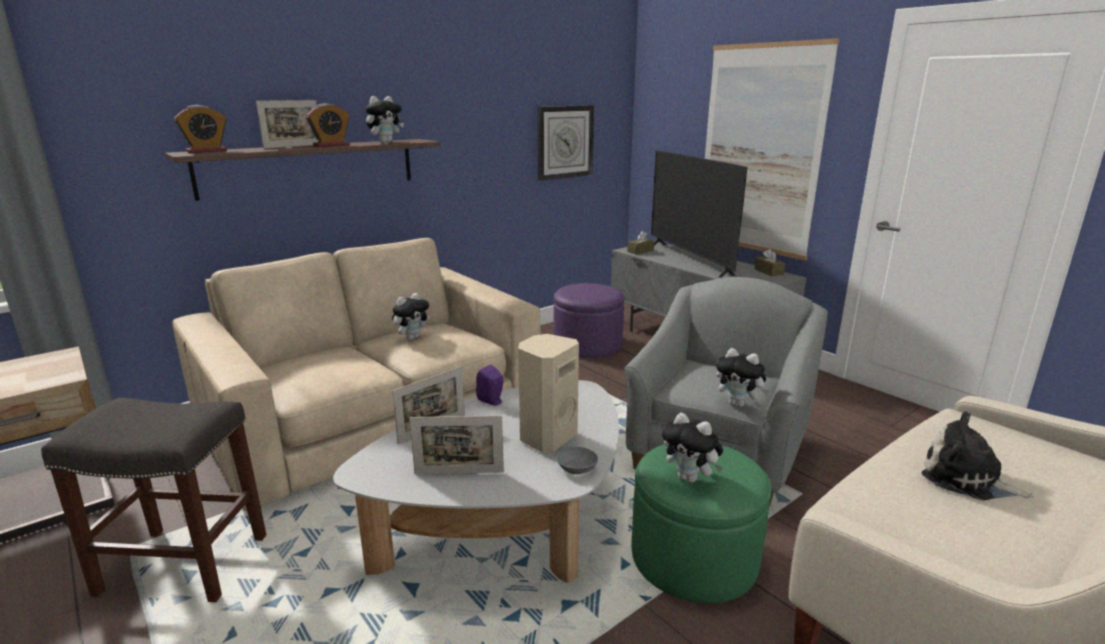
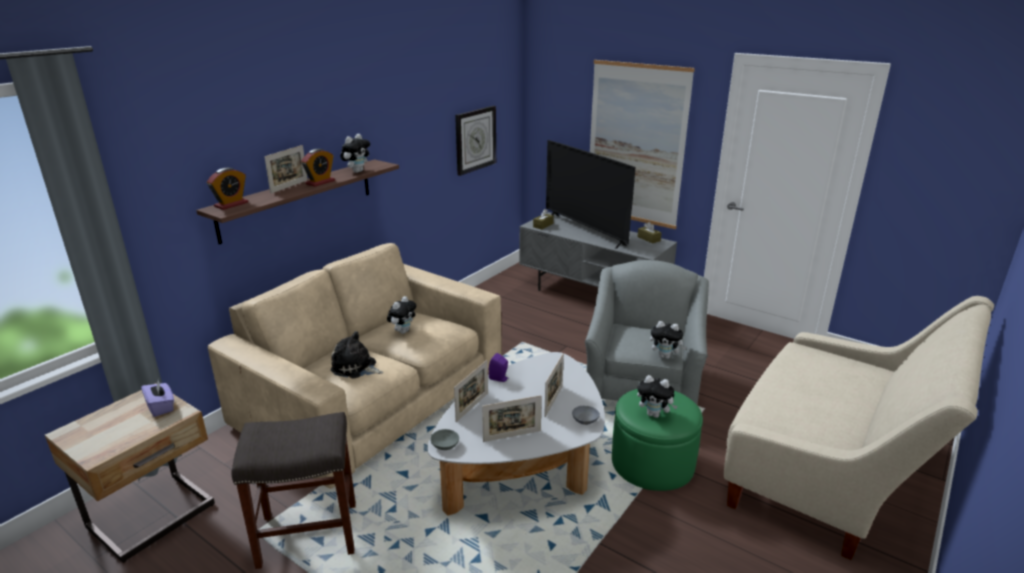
camera: 15 degrees left, 5 degrees up
(53, 369) = (161, 407): none -> purple tissue box
(360, 470) = (444, 445): none -> grey bowl
(546, 437) = (553, 401): beige speaker -> picture frame
(587, 344) = (510, 307): purple ottoman -> none
(966, 479) = (810, 391): plush toy -> plush toy (356, 368)

